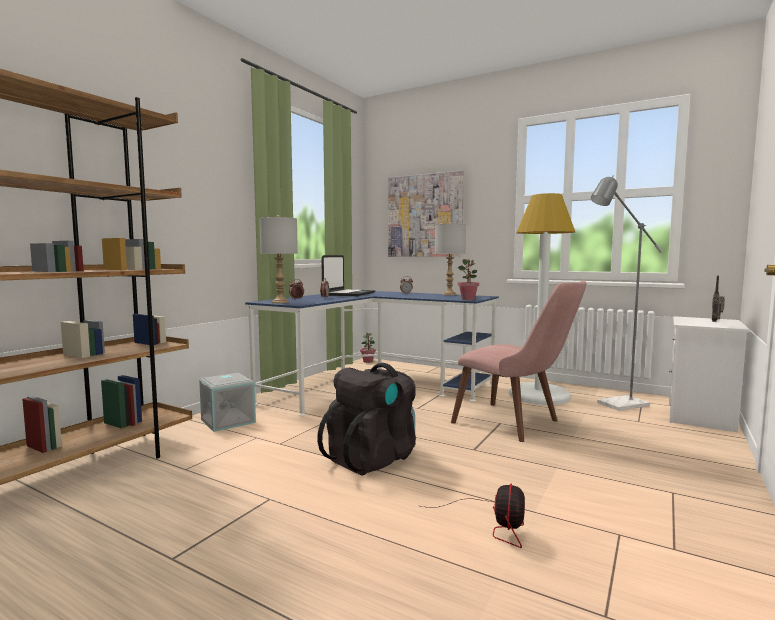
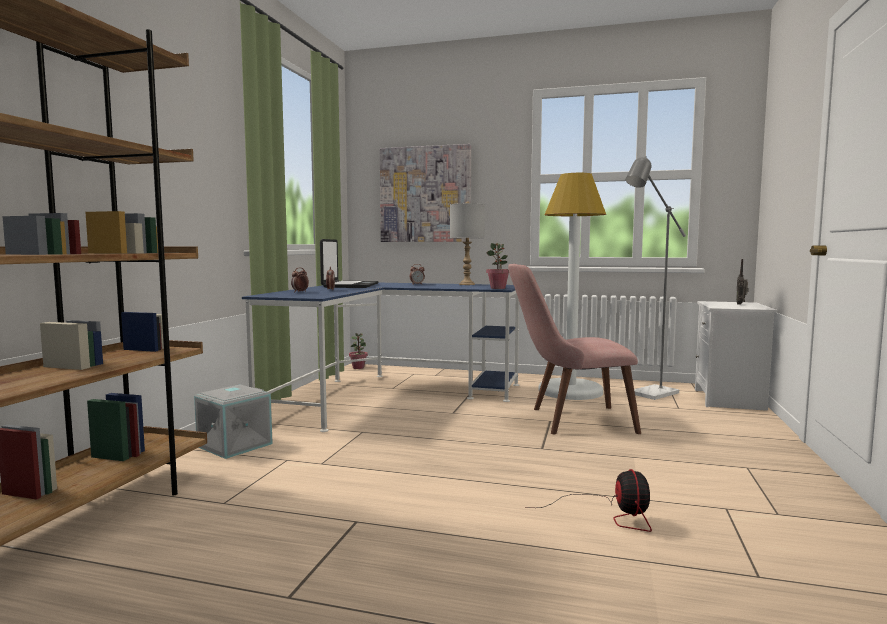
camera: 15 degrees left, 0 degrees up
(280, 302) = (287, 295): grey table lamp -> none
(373, 458) = (442, 467): black backpack -> none
(517, 424) = (568, 420): pink chair -> pink chair turned 150 degrees clockwise

